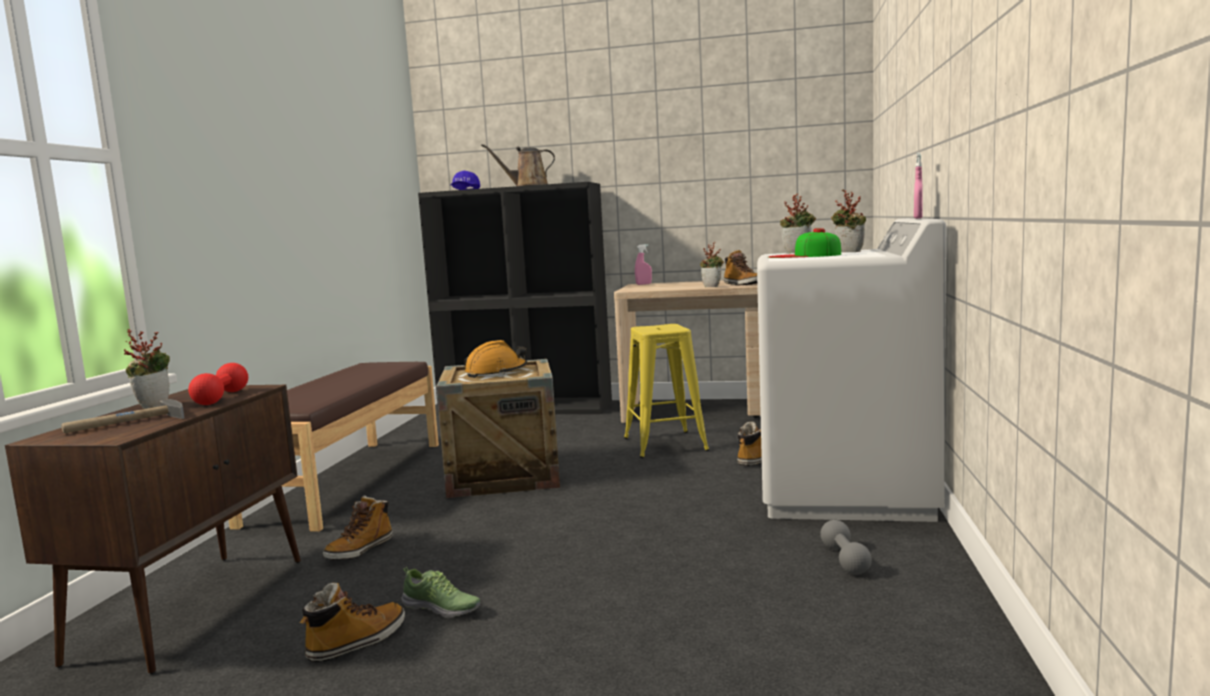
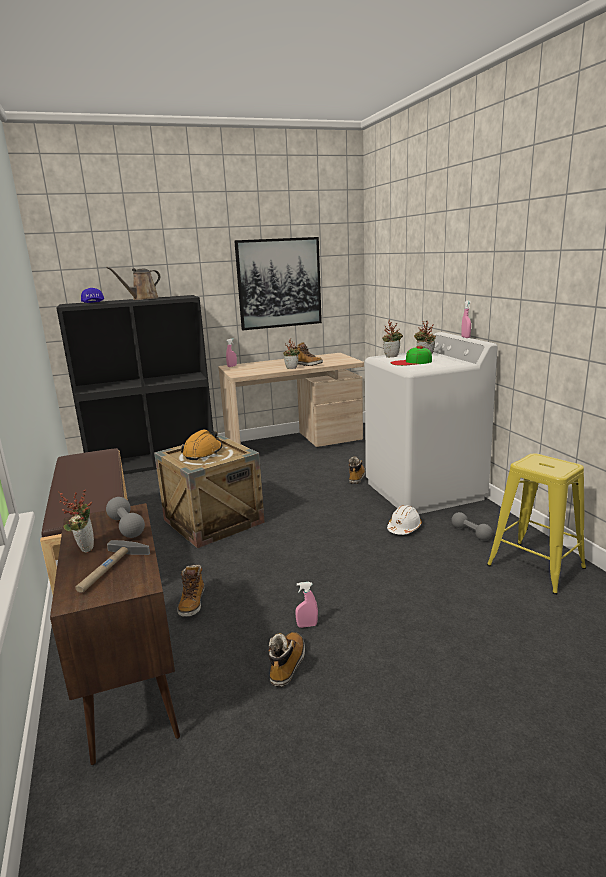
camera: 30 degrees left, 10 degrees up
(221, 398) = (126, 527): red dumbbell -> grey dumbbell
(442, 608) = (307, 625): shoe -> pink spray bottle
(665, 444) = (289, 476): yellow stool -> yellow stool (535, 567)
(726, 168) = (279, 283): none -> picture
(741, 531) = (404, 528): none -> white hard hat

